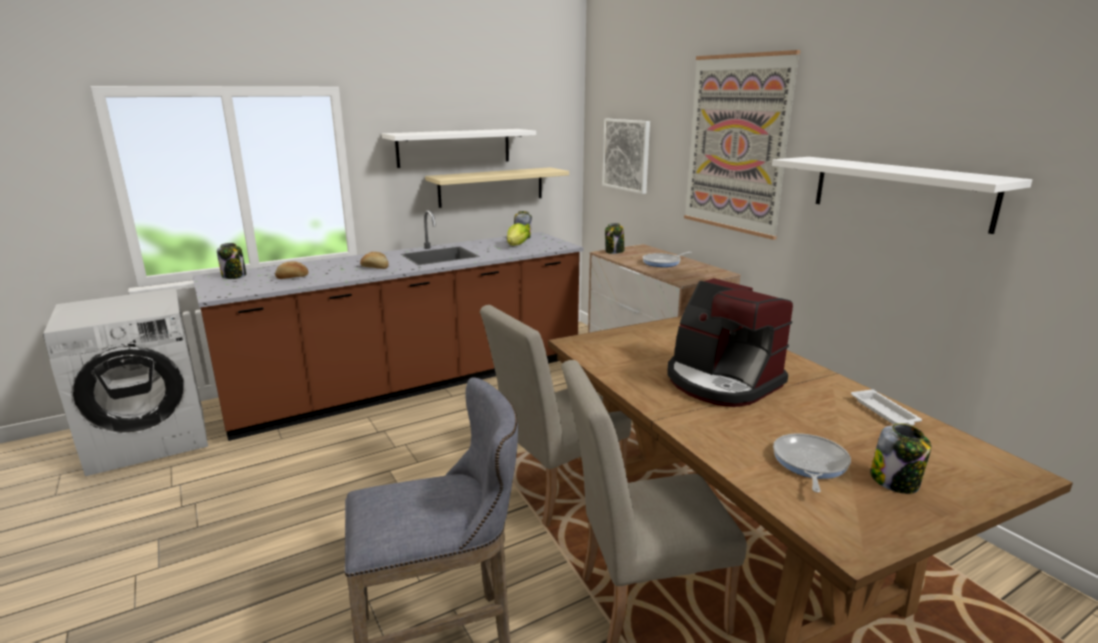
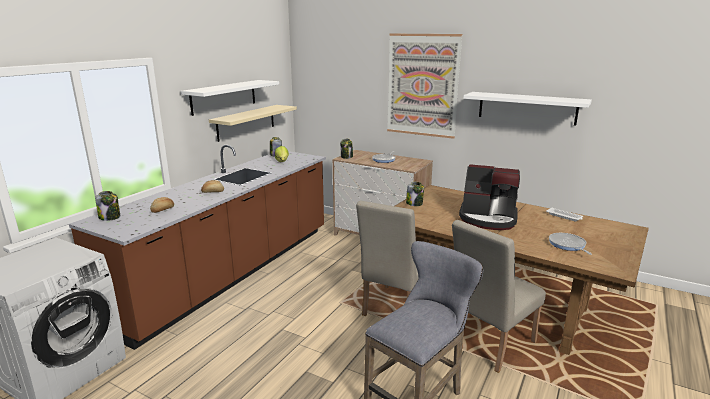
camera: 30 degrees left, 0 degrees up
(626, 155) = (334, 93): picture -> none
(895, 481) = (602, 243): jar -> jar (414, 203)

